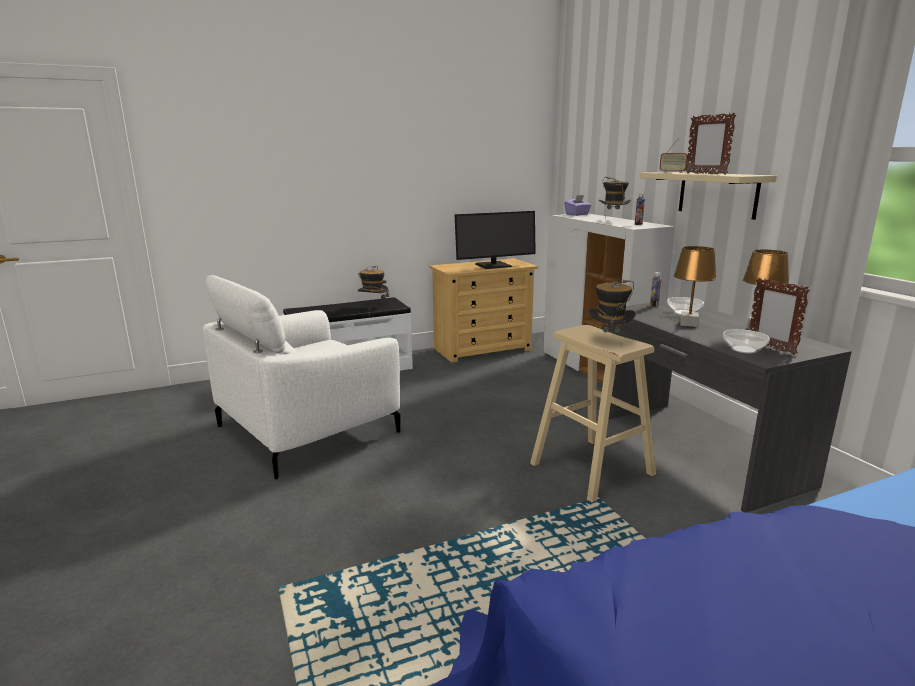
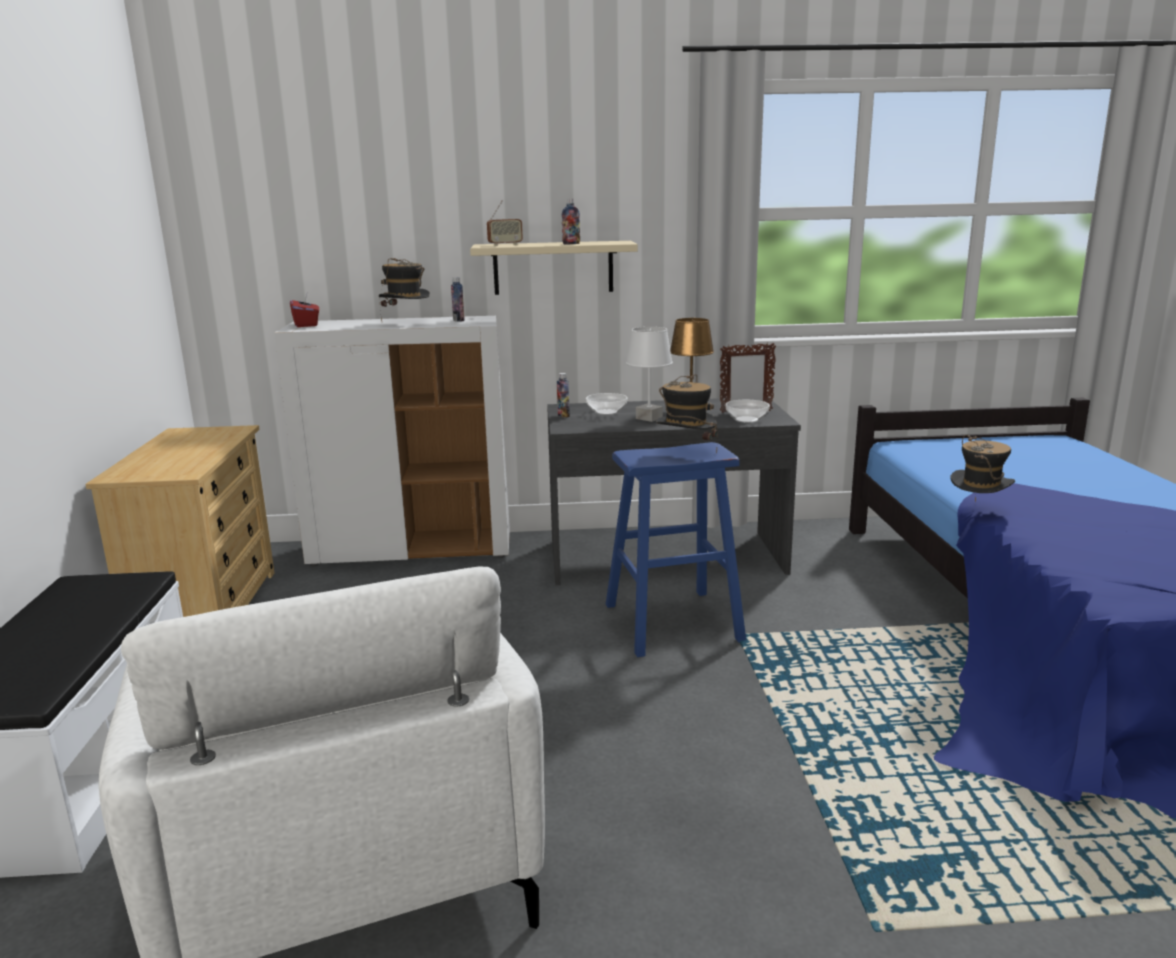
camera: 70 degrees left, 0 degrees up
(373, 305) = (96, 602): hat -> hat (978, 512)
(493, 265) = (199, 445): monitor -> none
(577, 214) = (306, 324): purple tissue box -> red tissue box
(591, 468) = (672, 622): beige stool -> blue stool
(689, 324) = (649, 418): brown table lamp -> white table lamp
(705, 174) = (571, 244): picture frame -> bottle

